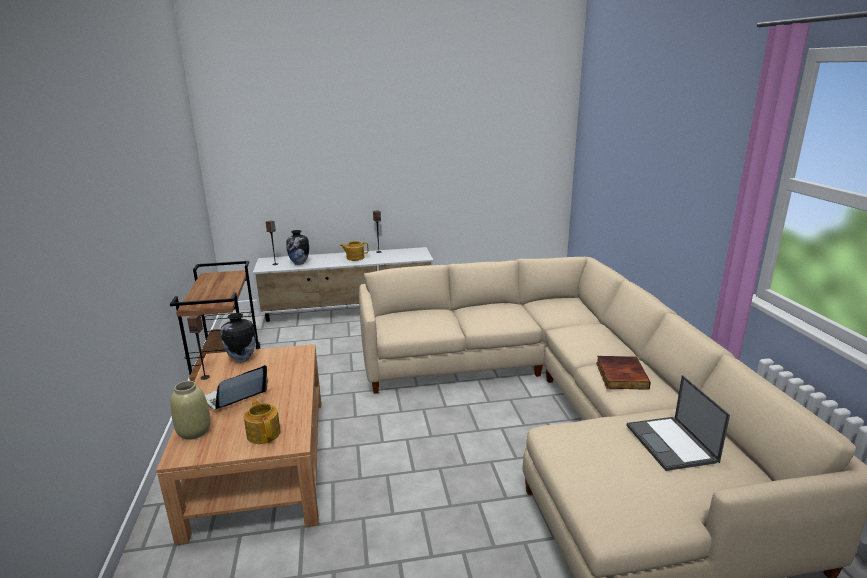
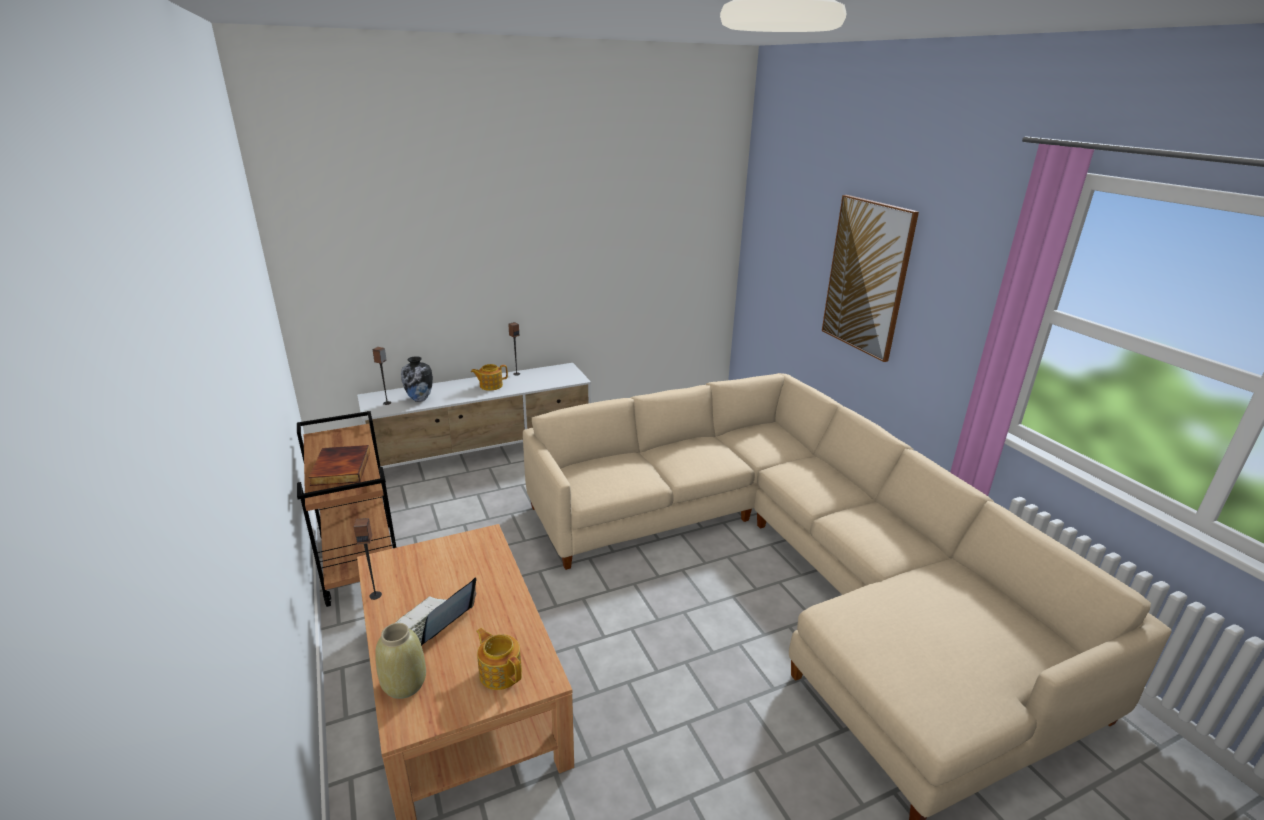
camera: 15 degrees left, 5 degrees up
(241, 359) = (411, 559): vase -> none
(620, 375) = (868, 527): book -> book (340, 468)
(657, 170) = (867, 277): none -> picture
(672, 444) = (959, 612): laptop -> none

